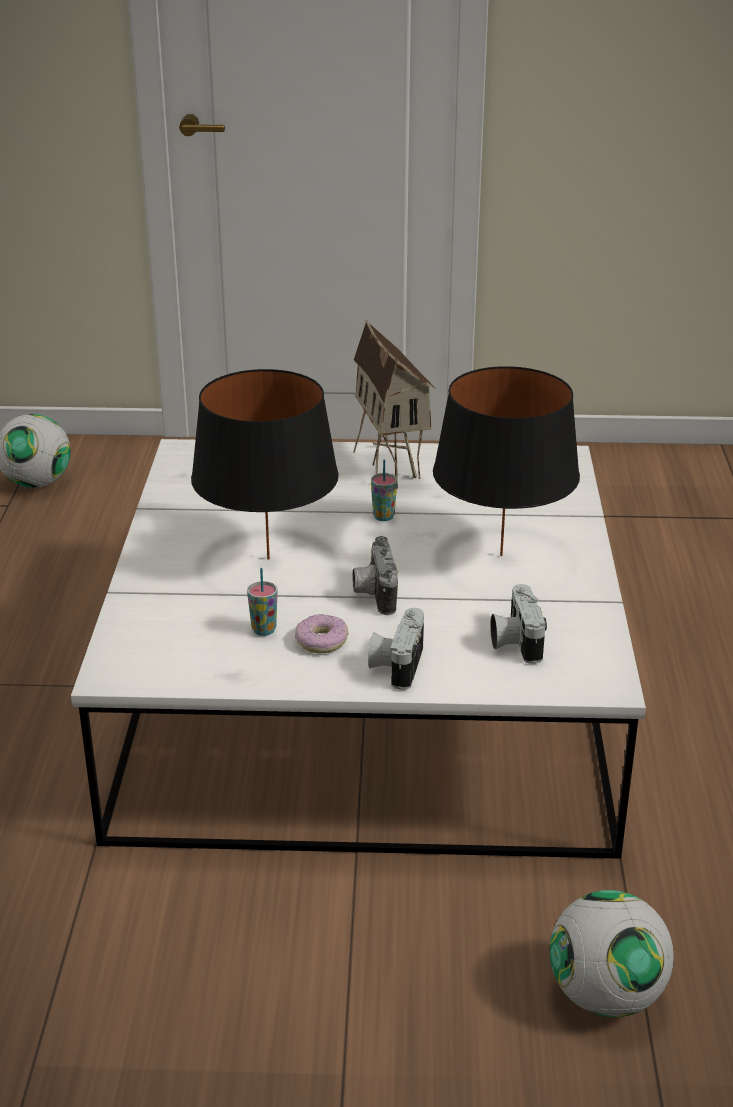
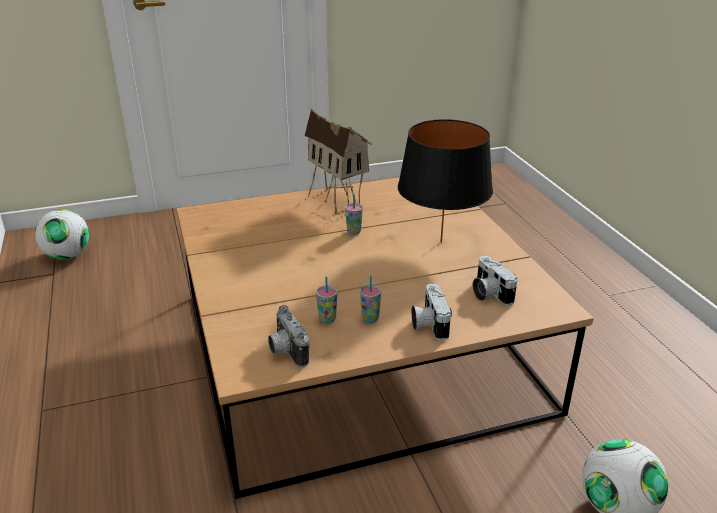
camera: 20 degrees left, 0 degrees up
(268, 558) = (298, 271): black table lamp -> none
(321, 641) = (370, 319): donut -> cup
(366, 696) = (358, 349): white coffee table -> brown coffee table
(373, 594) = (381, 281): camera -> camera (285, 351)

